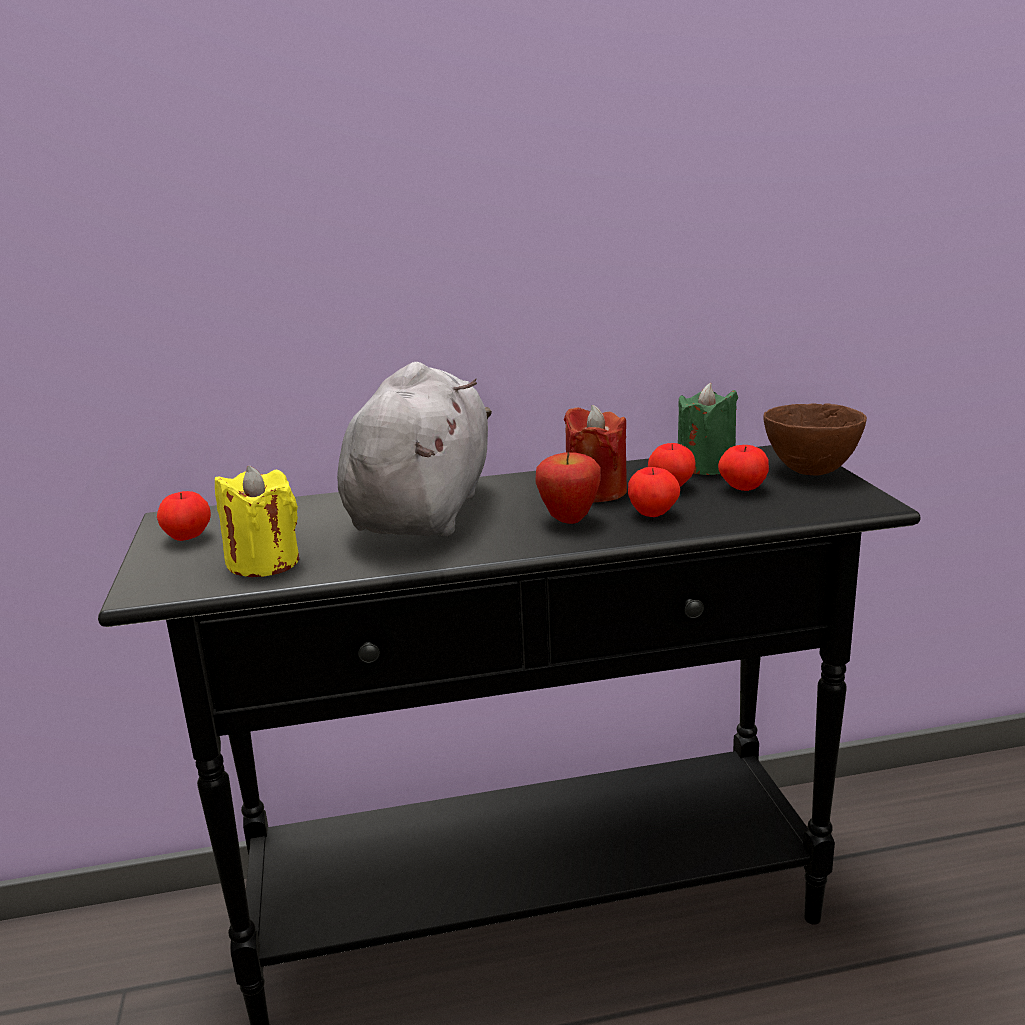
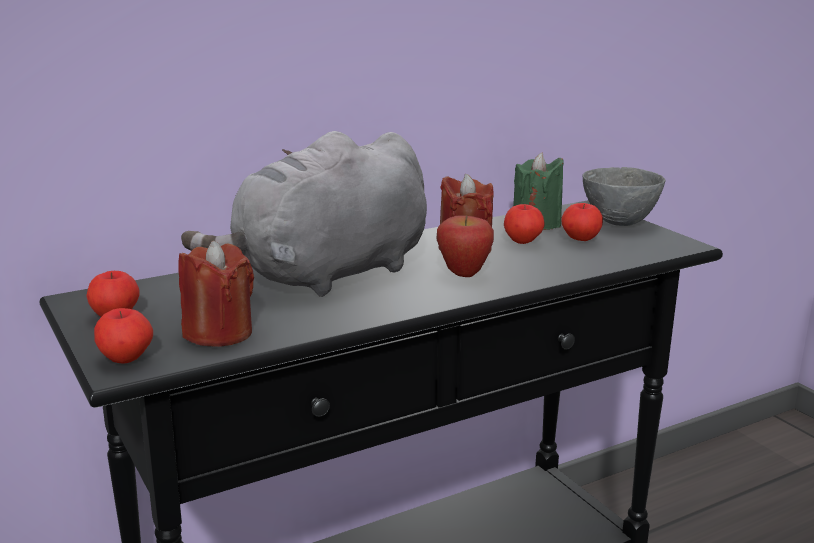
camera: 20 degrees left, 0 degrees up
(263, 563) = (218, 333): yellow candle -> red candle
(423, 510) = (327, 275): grey plush toy -> grey plush toy turned 120 degrees counterclockwise
(653, 513) = (527, 264): apple -> apple (126, 358)
(810, 471) = (619, 222): brown bowl -> grey bowl

